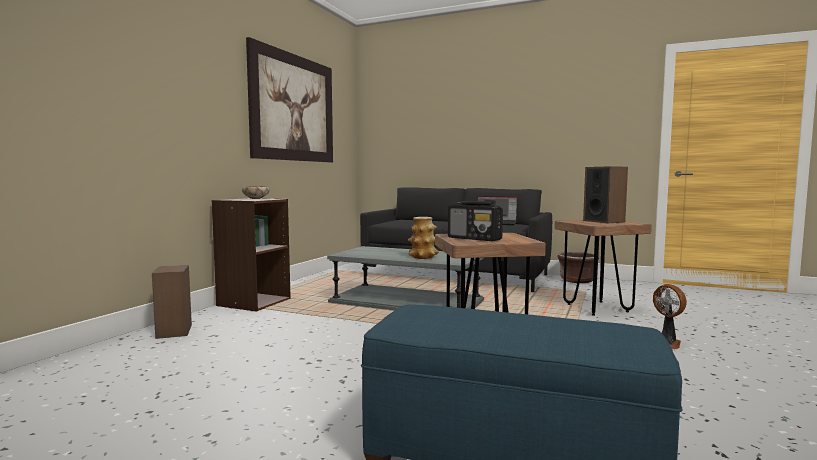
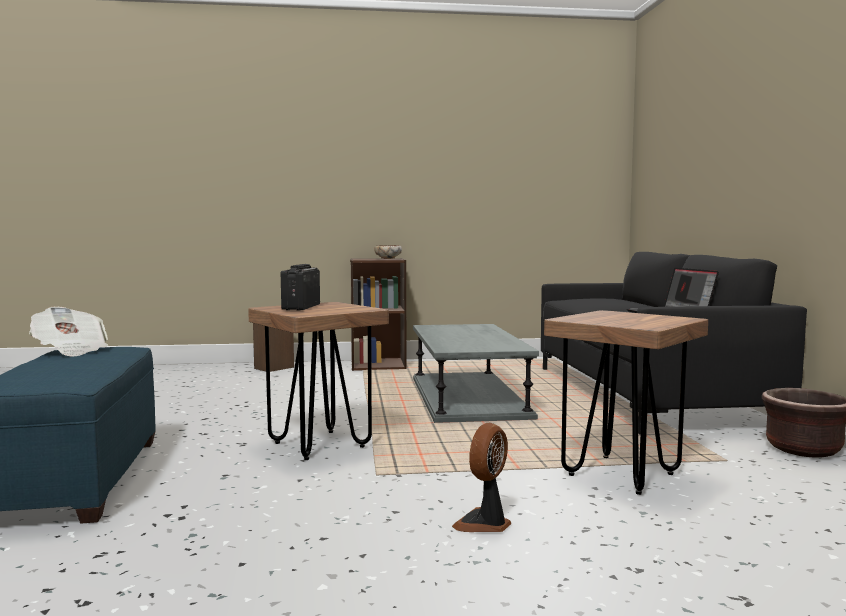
camera: 60 degrees right, 0 degrees up
(293, 108) = (485, 154): picture -> none
(422, 323) = (70, 351): none -> newspaper
(423, 257) = (460, 340): vase -> none
(603, 221) = (641, 319): speaker -> none

